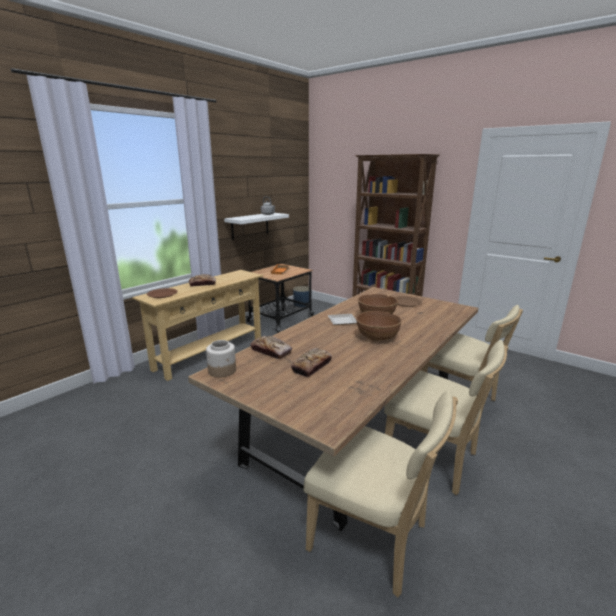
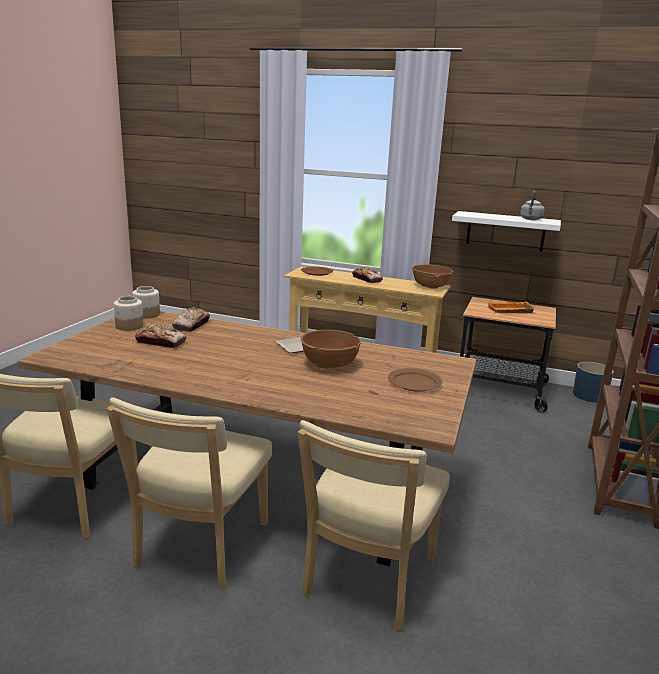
camera: 70 degrees right, 0 degrees up
(255, 380) = (129, 326): none -> jar
(377, 337) = (252, 367): brown bowl -> brown bowl (430, 286)

